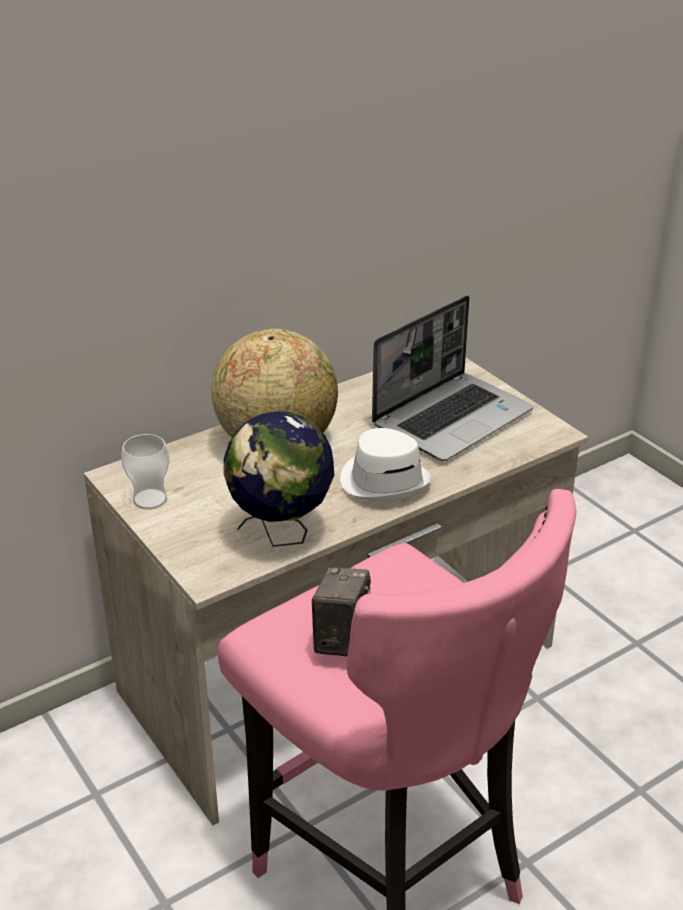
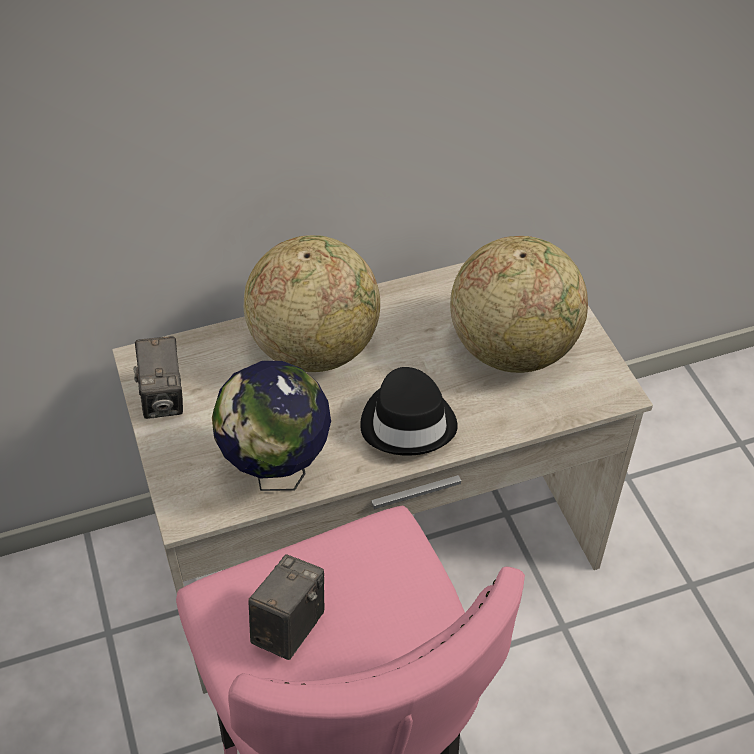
camera: 15 degrees right, 15 degrees up
(150, 499) = (164, 398): cup -> camera
(384, 480) = (408, 422): white hat -> black hat
(452, 418) = (513, 349): laptop -> globe

